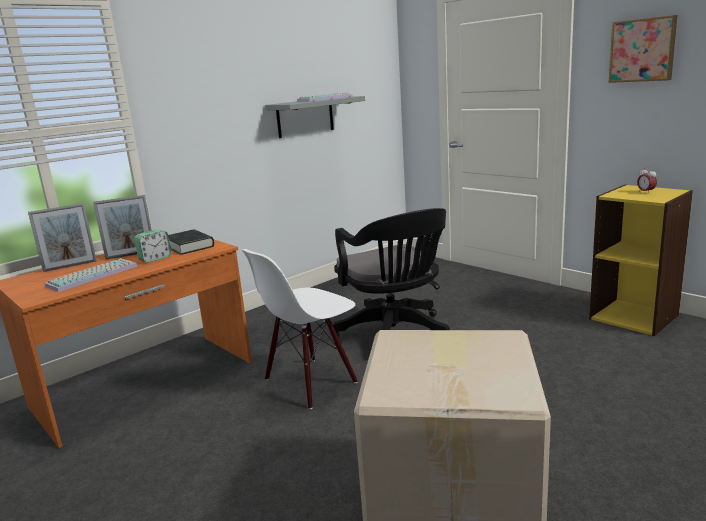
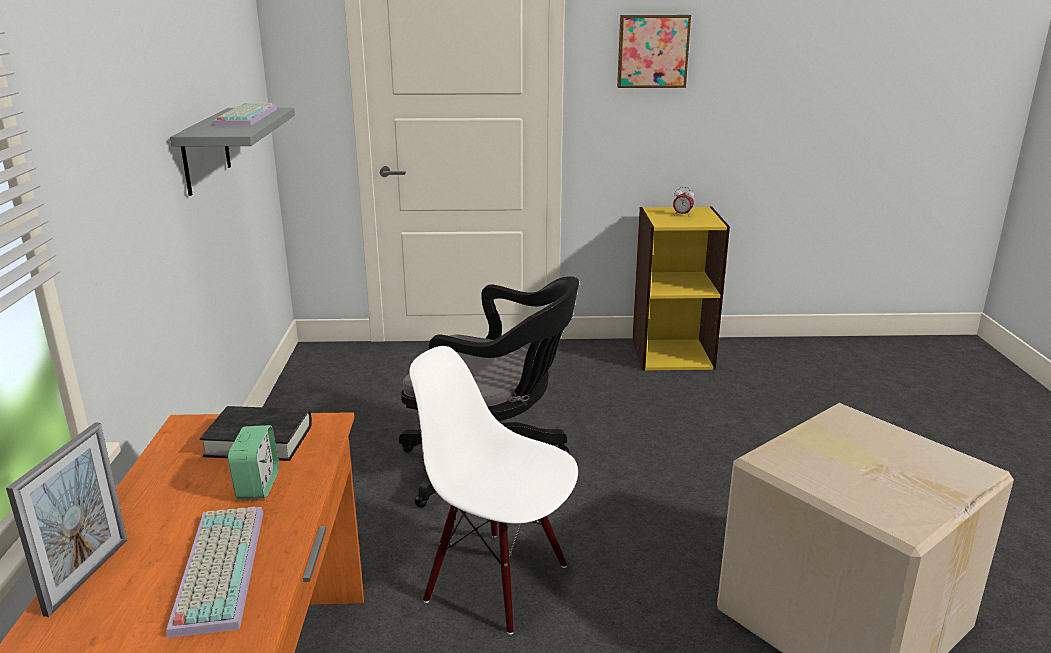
camera: 50 degrees left, 5 degrees up
(130, 255) = (175, 499): picture frame -> none
(310, 382) = (498, 581): white chair -> white chair turned 120 degrees clockwise

